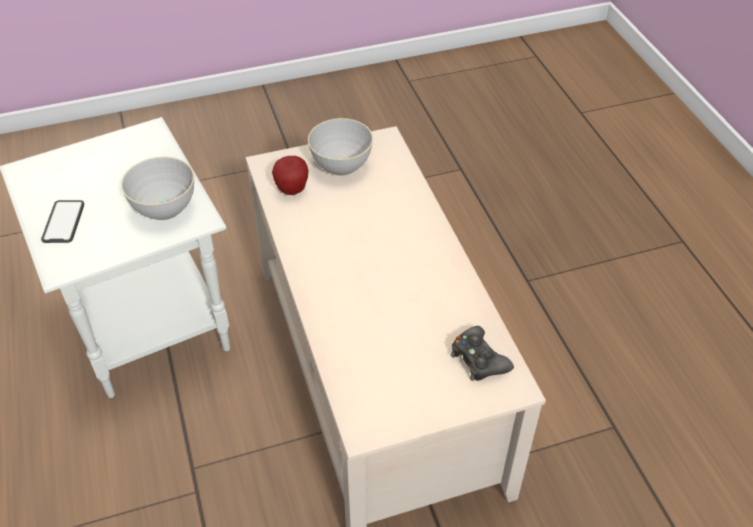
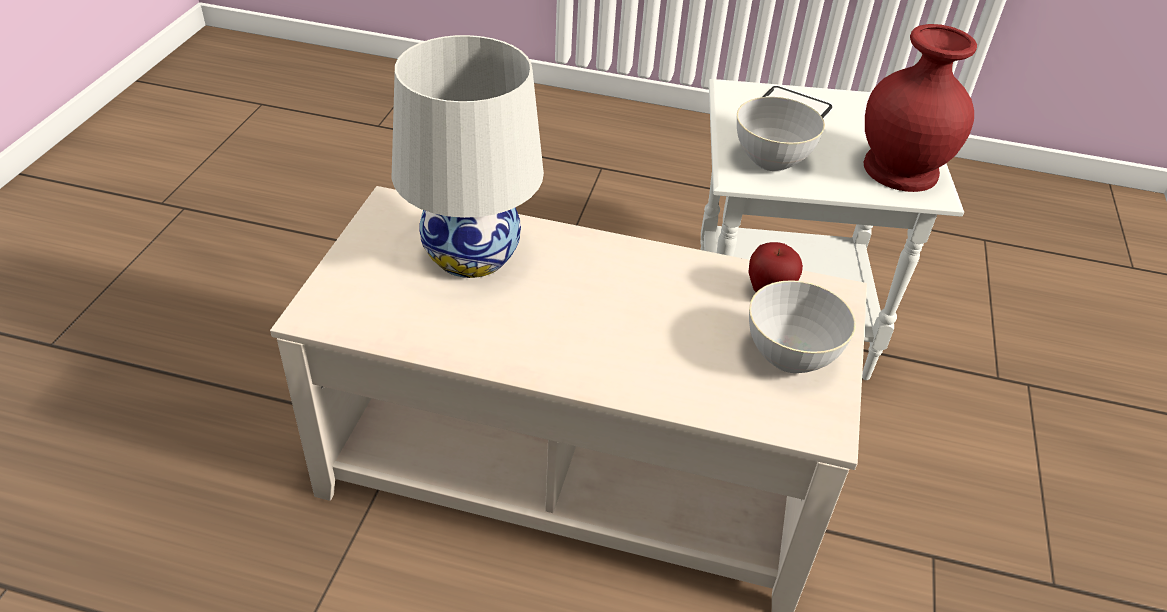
camera: 120 degrees right, 5 degrees down
(130, 150) = (899, 168): none -> red vase
(378, 342) = (471, 254): none -> white table lamp
(478, 360) = (370, 309): black game controller -> none

